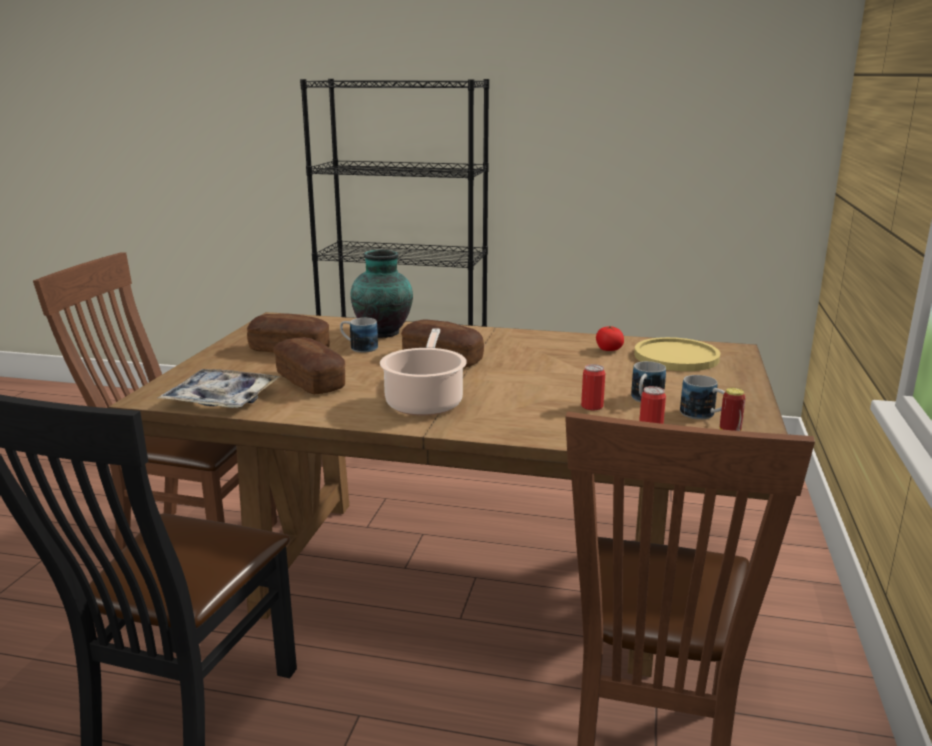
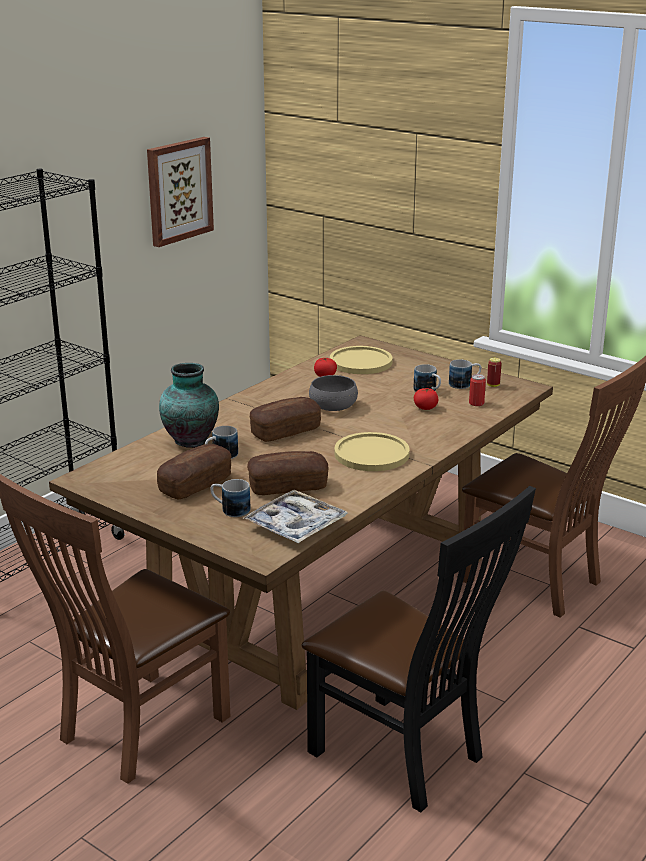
camera: 65 degrees left, 5 degrees up
(244, 370) = (230, 509): none -> mug
(425, 402) = (371, 454): cooking pot -> yellow plate
(534, 365) = (333, 405): none -> grey bowl
(592, 406) = (425, 408): can -> tomato
(680, 142) = (178, 190): none -> picture

